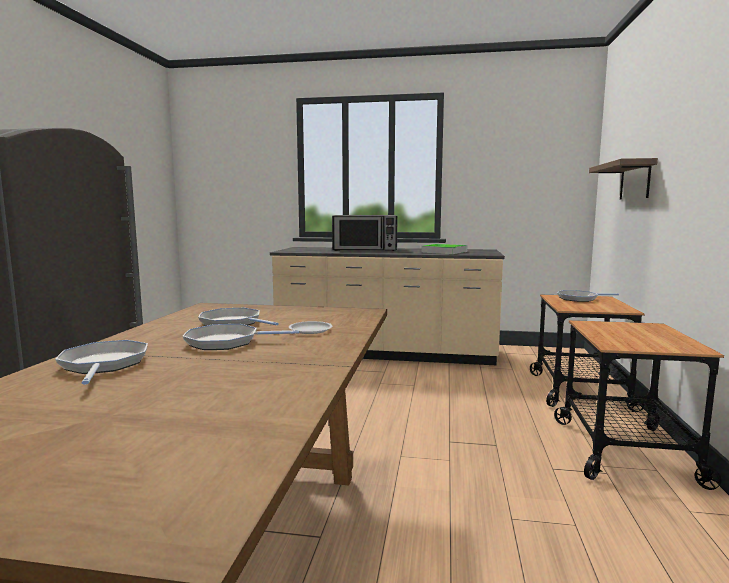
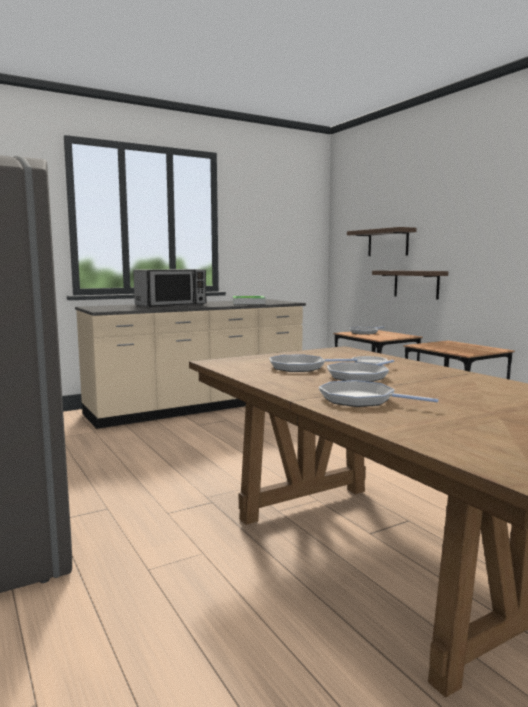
camera: 40 degrees left, 0 degrees up
(652, 238) = (416, 284): none -> shelf

